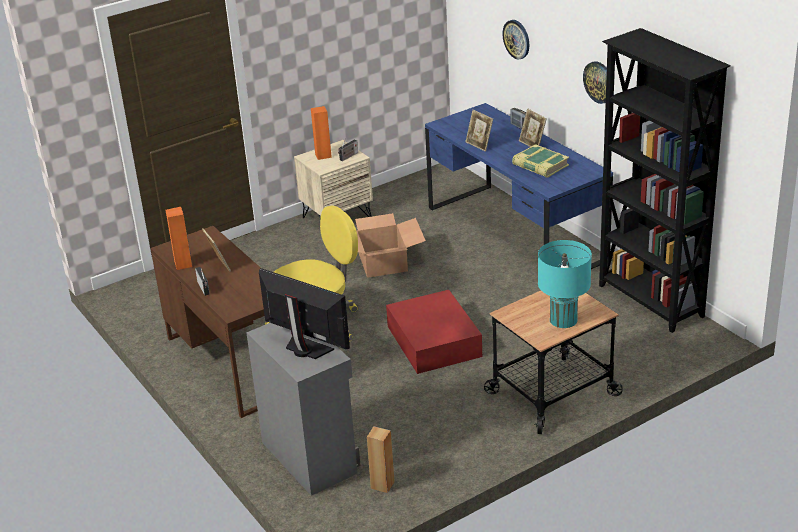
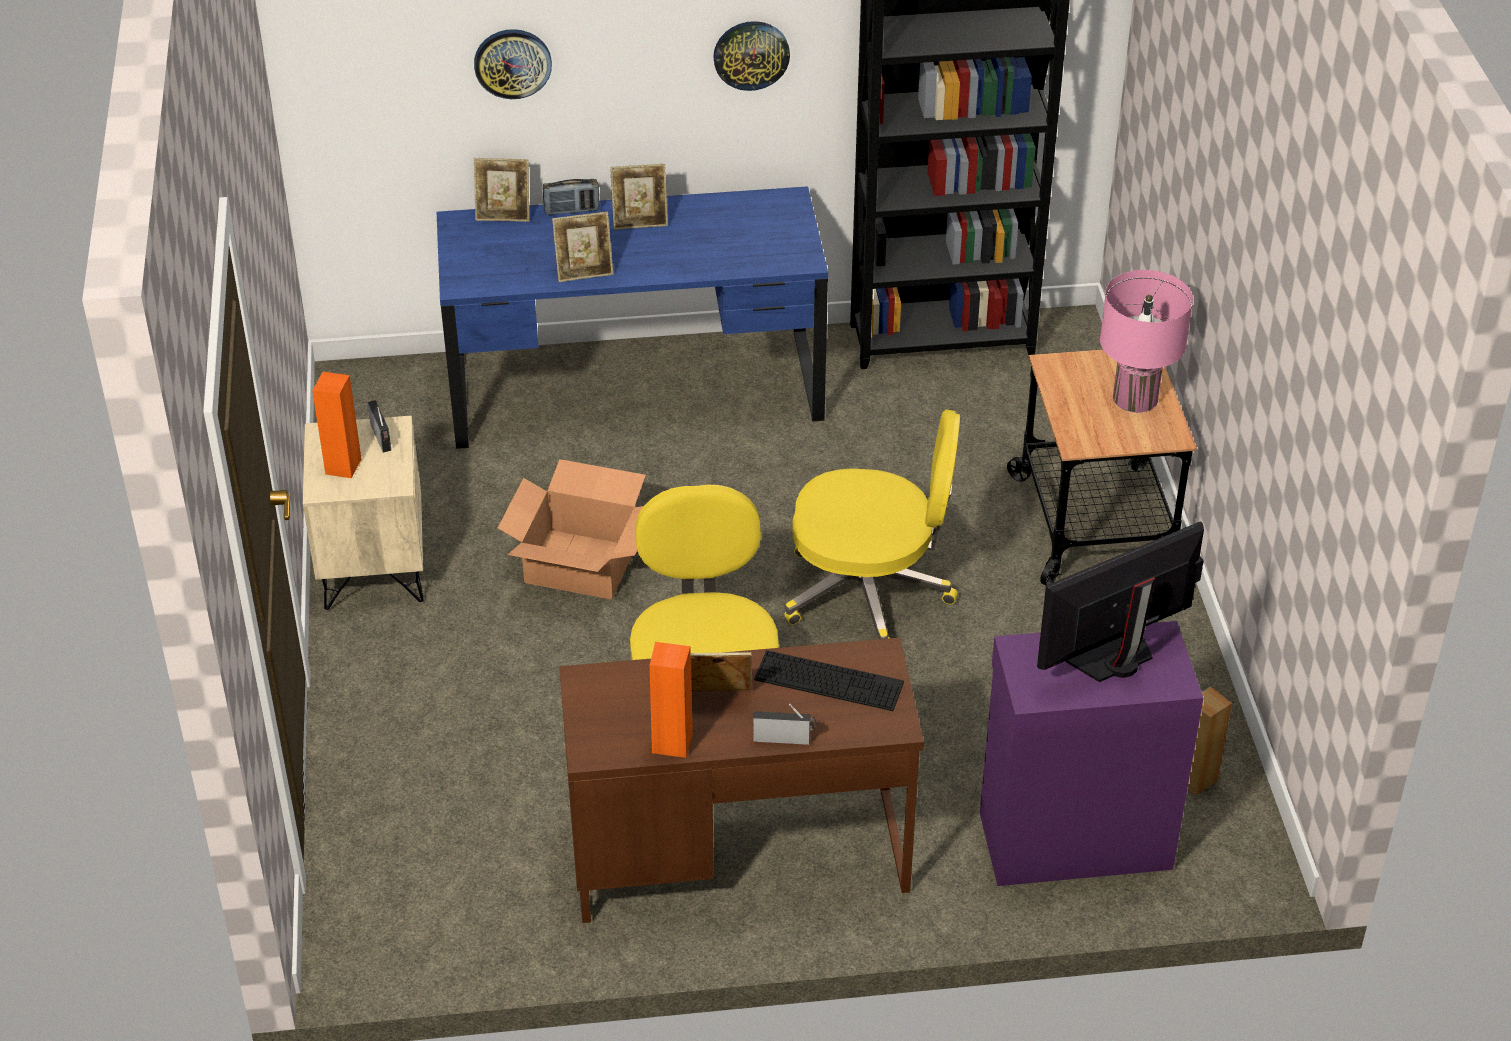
camera: 65 degrees left, 10 degrees up
(249, 288) = (829, 681): none -> keyboard
(310, 456) = (1073, 838): grey cabinet -> purple cabinet
(434, 342) = (869, 592): red storage box -> yellow office chair
(500, 116) = (504, 215): none -> picture frame
(540, 166) = (719, 241): book -> none
(563, 320) = (1135, 398): turquoise table lamp -> pink table lamp

